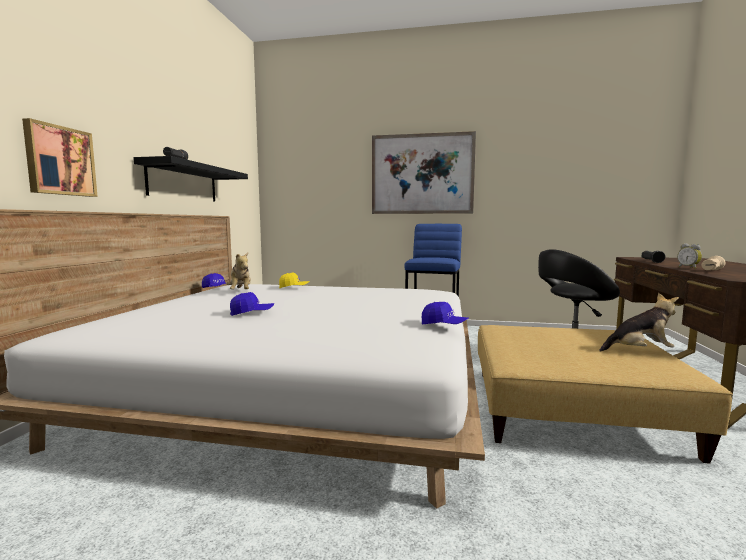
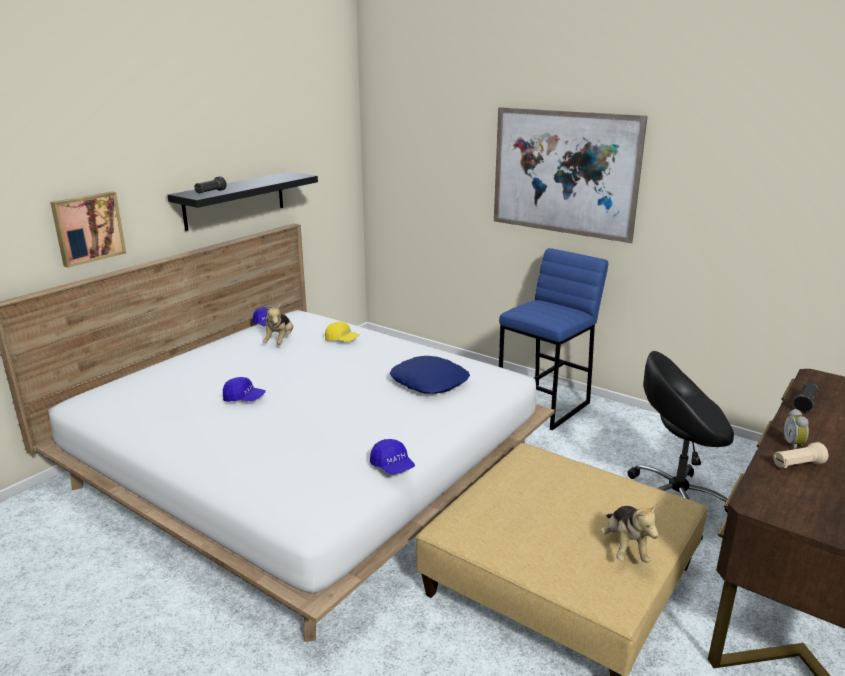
camera: 25 degrees right, 15 degrees up
(394, 295) = (429, 382): none -> blue pillow
(639, 351) = (625, 547): plush toy -> plush toy turned 60 degrees clockwise

